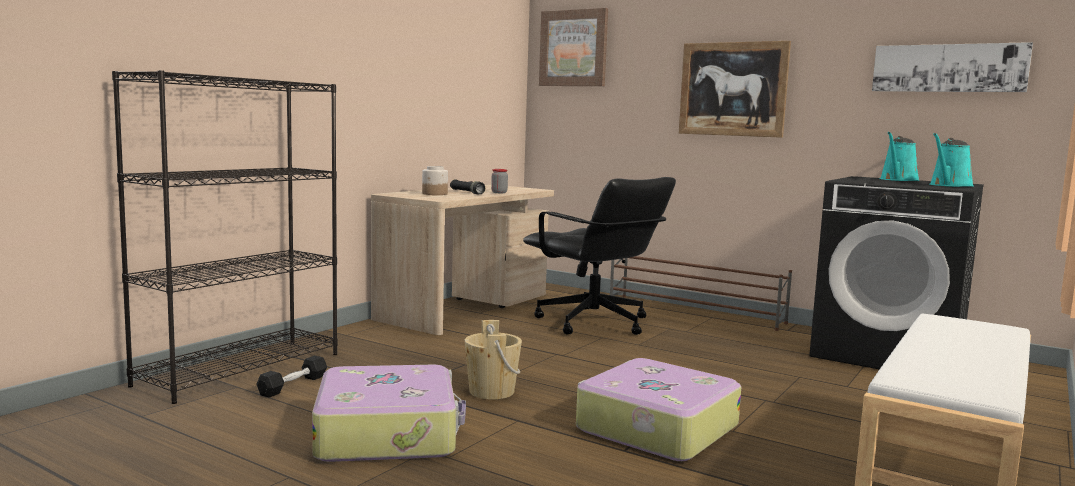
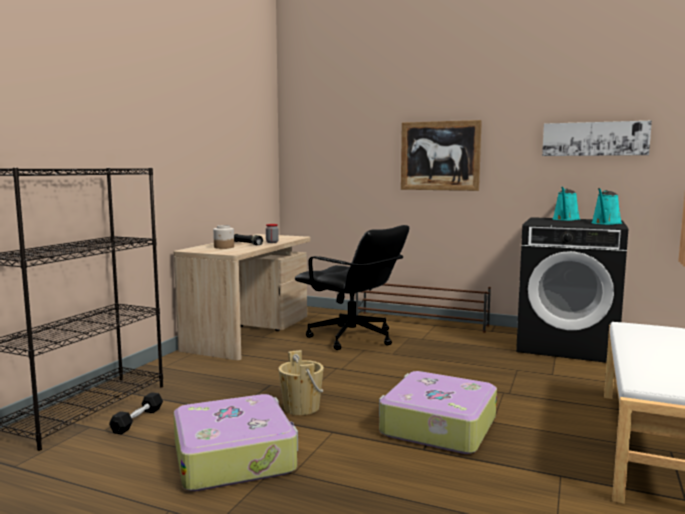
camera: 10 degrees left, 0 degrees up
(573, 48) = (315, 126): picture -> none

